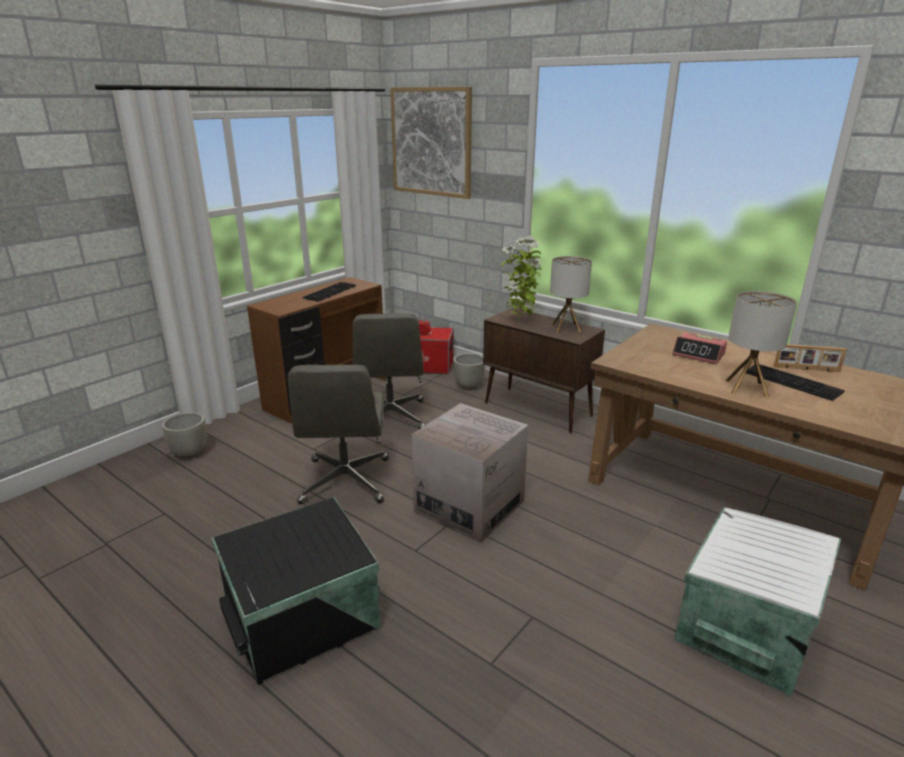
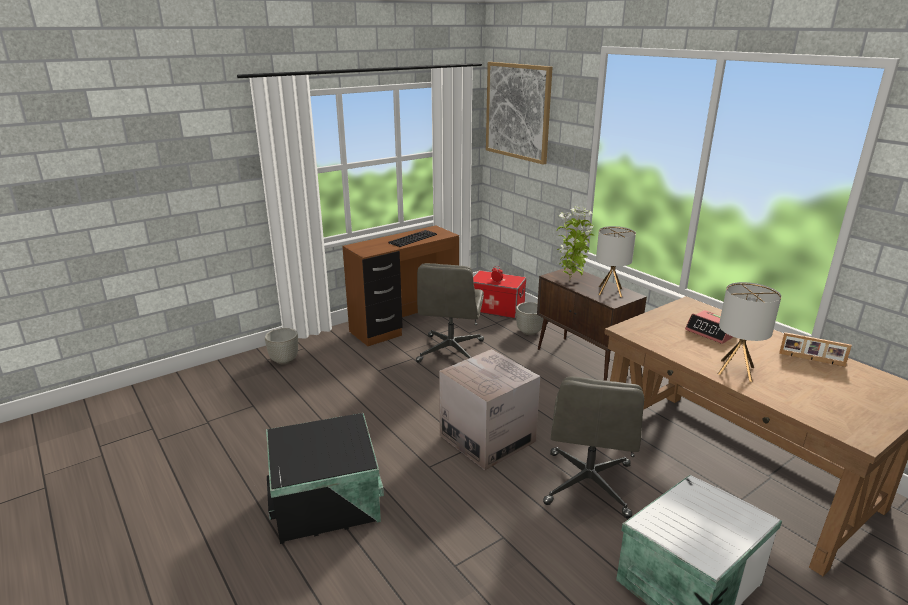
camera: 15 degrees right, 0 degrees up
(346, 481) = (394, 401): grey office chair -> grey office chair (588, 485)
(793, 382) = (788, 370): keyboard -> none

